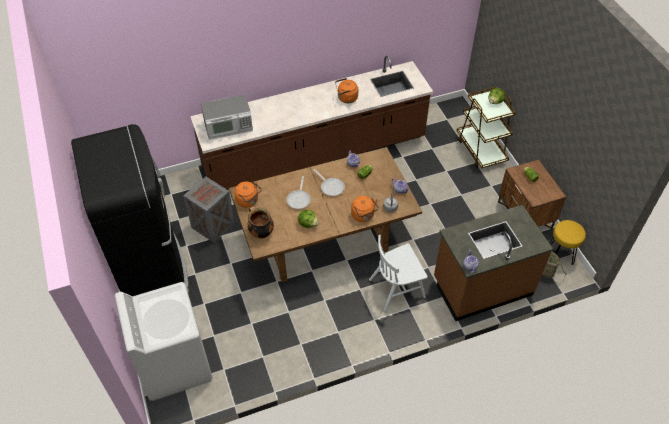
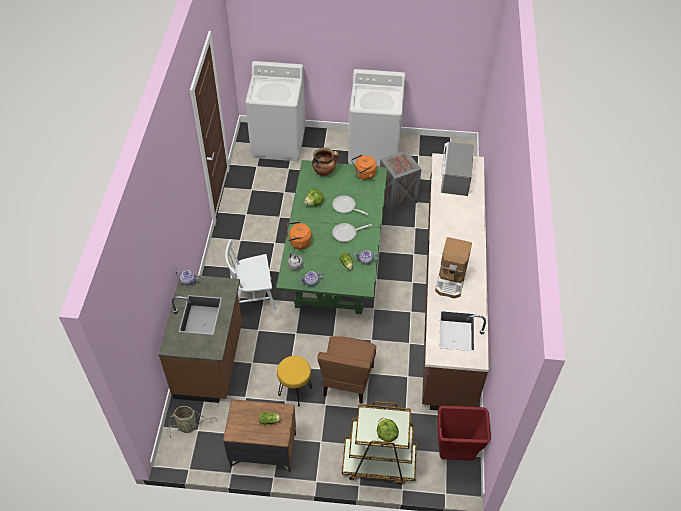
camera: 115 degrees right, 0 degrees up
(152, 267) = (374, 151): black fridge -> white washing machine
(325, 240) = (335, 266): brown dining table -> green dining table
(346, 98) = (451, 279): orange kettle -> coffee machine
(397, 288) = (252, 296): white chair -> white chair turned 105 degrees counterclockwise
(432, 189) = (347, 381): none -> brown chair
(444, 115) = (454, 455): none -> red trash can
(560, 254) = (197, 453): yellow stool -> yellow stool (295, 391)

